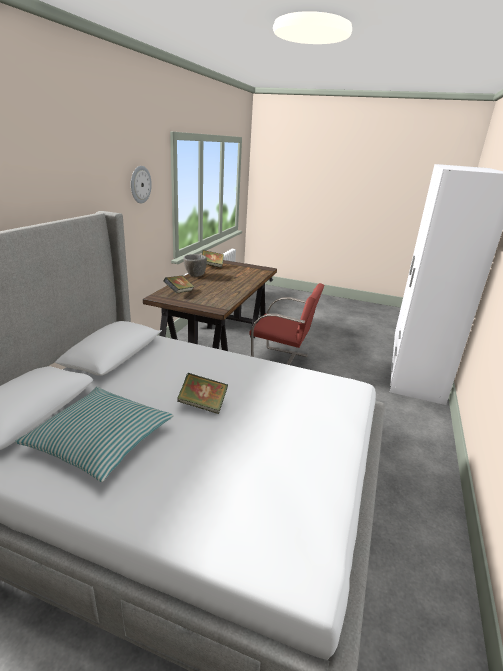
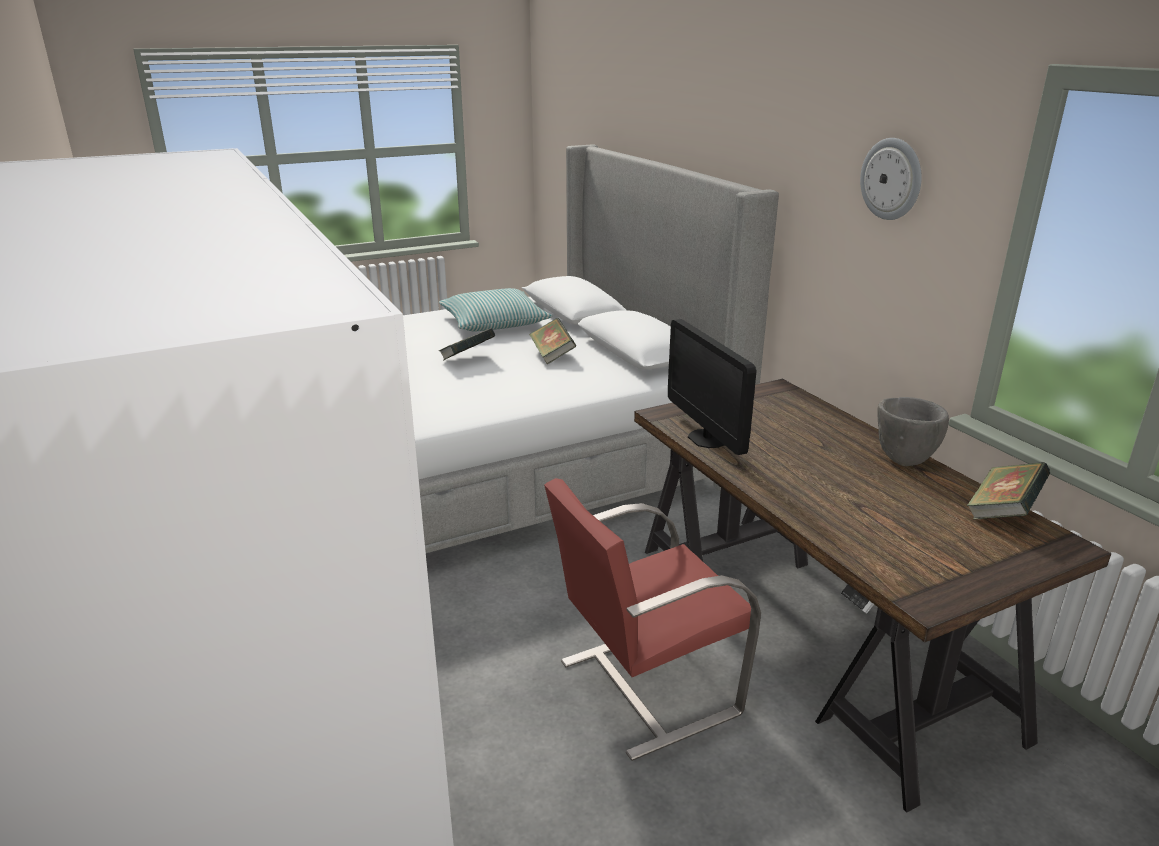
camera: 135 degrees right, 0 degrees up
(179, 292) = (788, 410): book -> book (552, 355)
(227, 298) = (707, 438): none -> monitor

